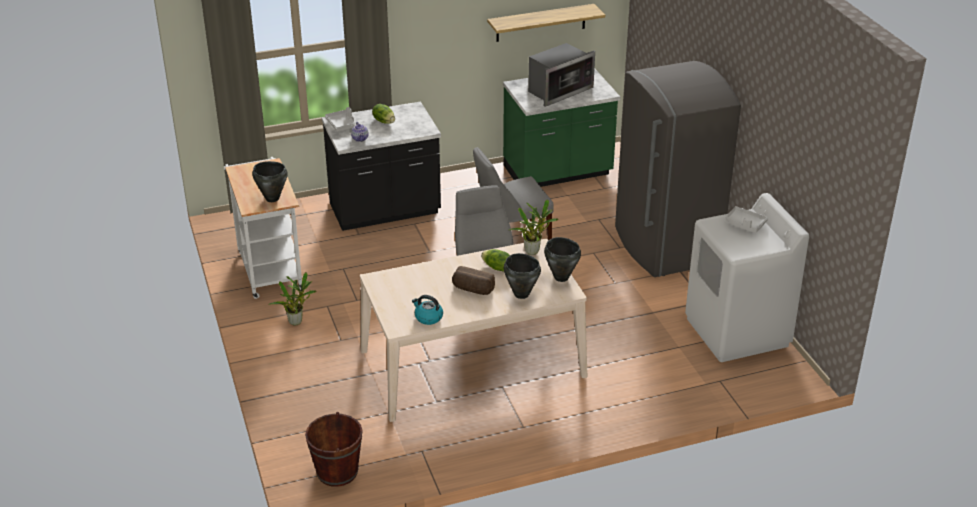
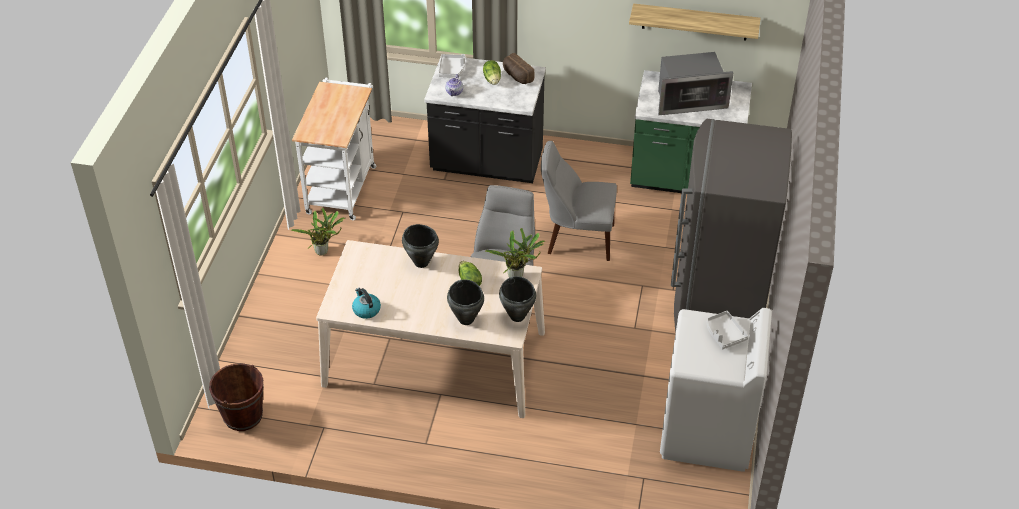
camera: 30 degrees right, 10 degrees up
(272, 198) = (330, 131): black cooking pot -> black cooking pot (421, 262)
(472, 289) = (428, 296): bread -> bread (517, 76)

